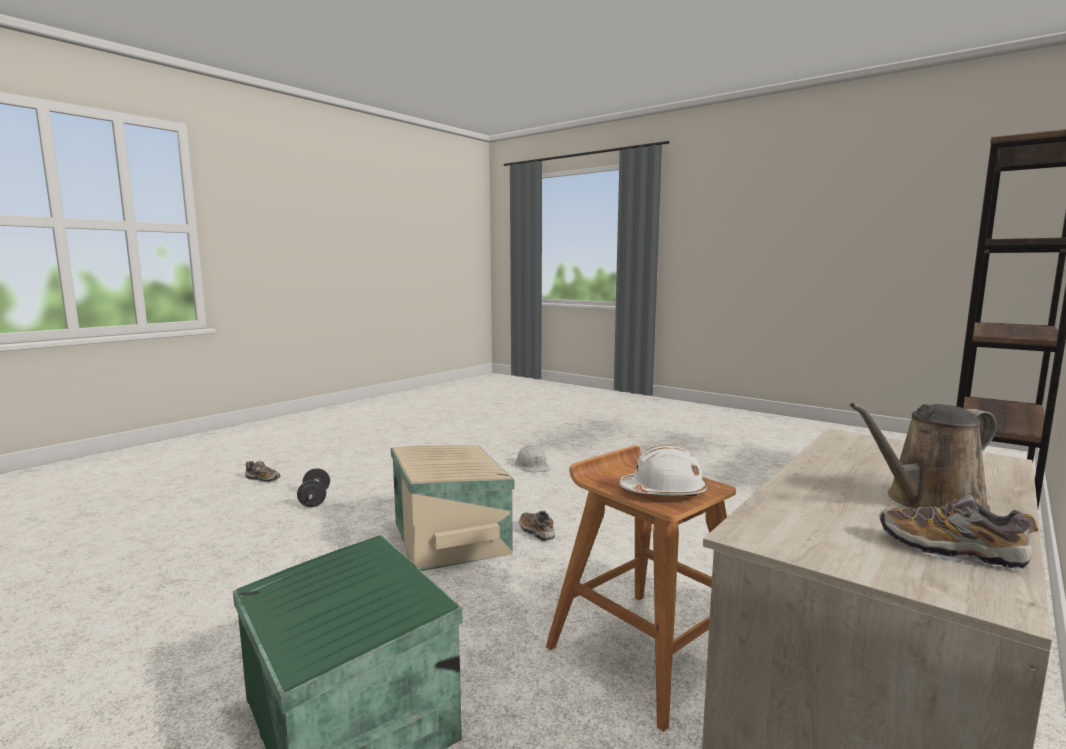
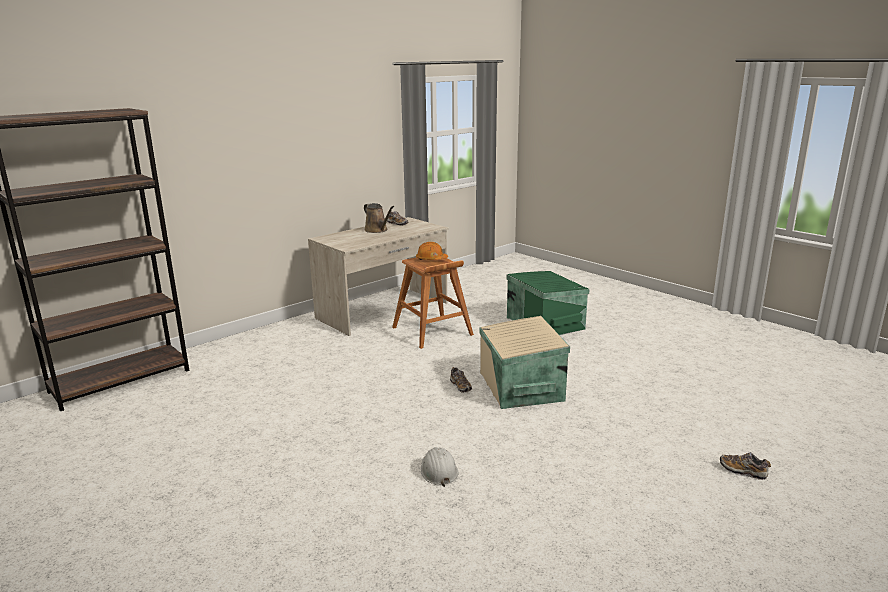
camera: 170 degrees left, 10 degrees up
(315, 499) = (653, 433): black dumbbell -> none
(664, 492) = (431, 259): white hard hat -> orange hard hat
(928, 502) = (377, 230): brown watering can -> brown watering can turned 60 degrees clockwise

